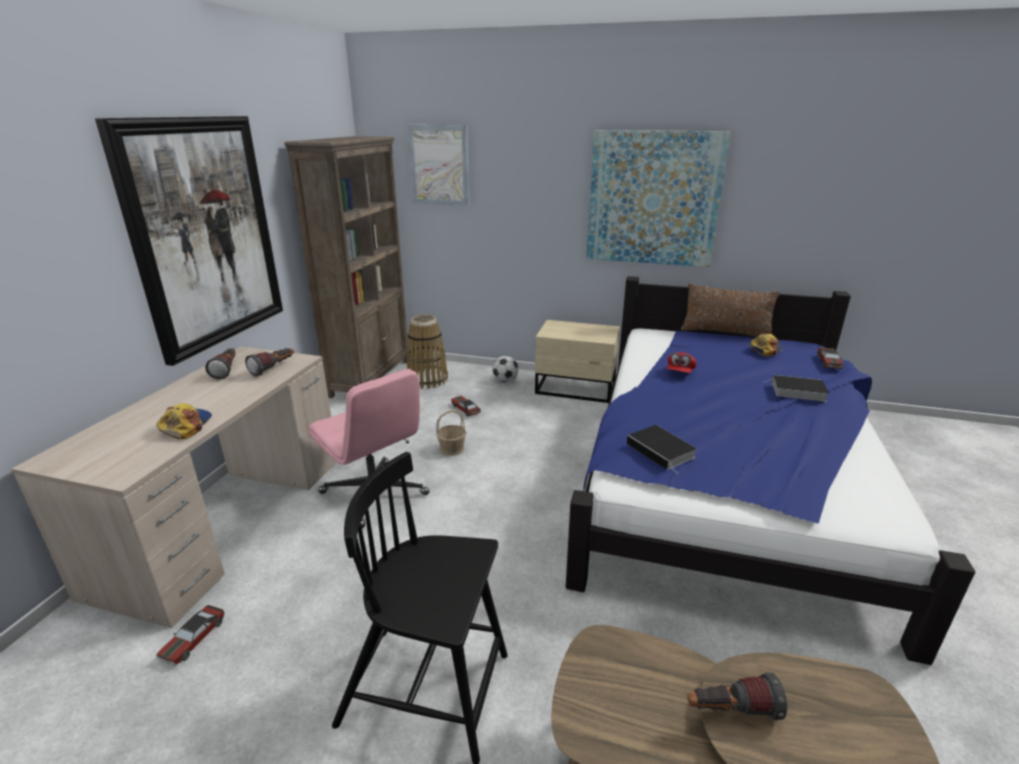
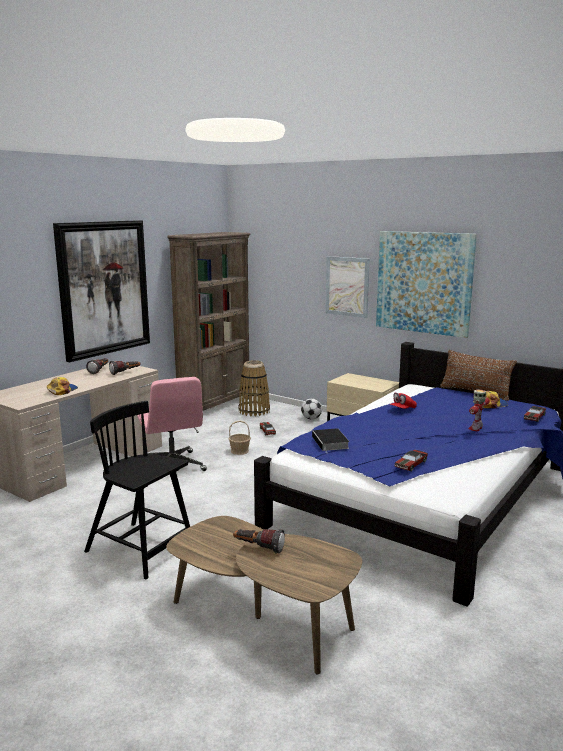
camera: 20 degrees right, 10 degrees down
(193, 639) = (37, 508): toy car -> toy car (411, 464)
(439, 165) = (279, 253): picture -> picture (347, 286)
(796, 391) = (476, 428): book -> toy robot

